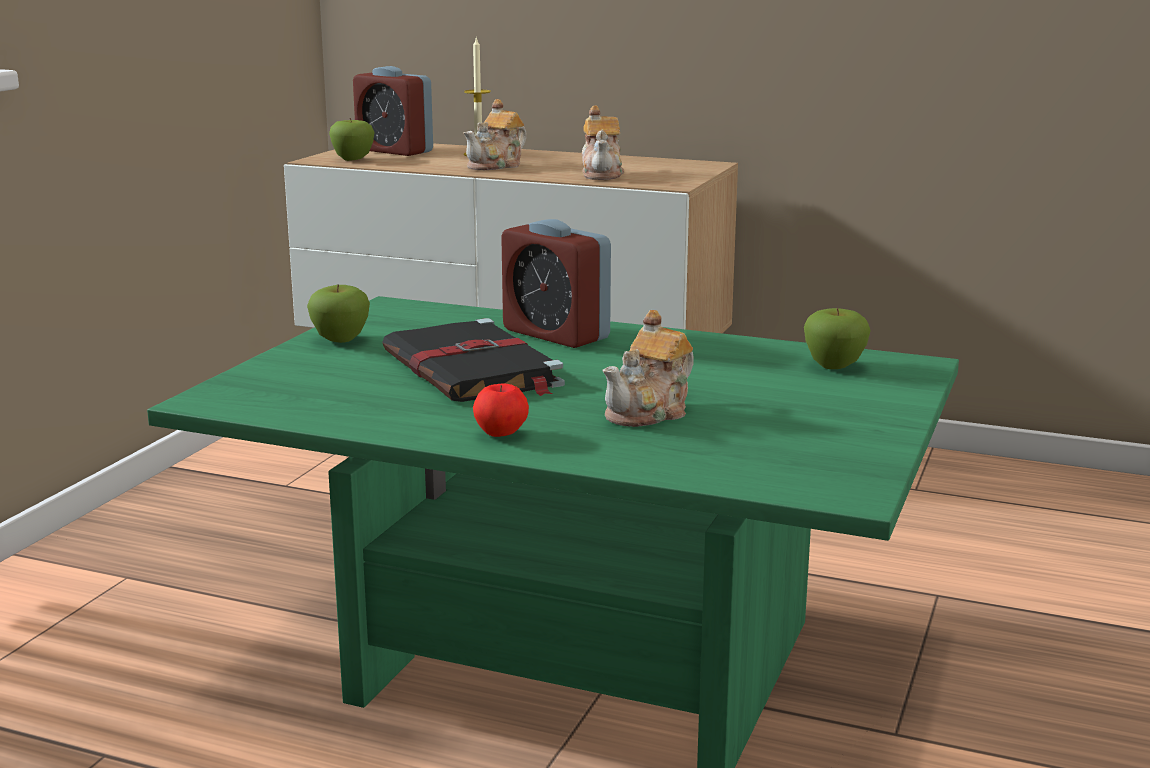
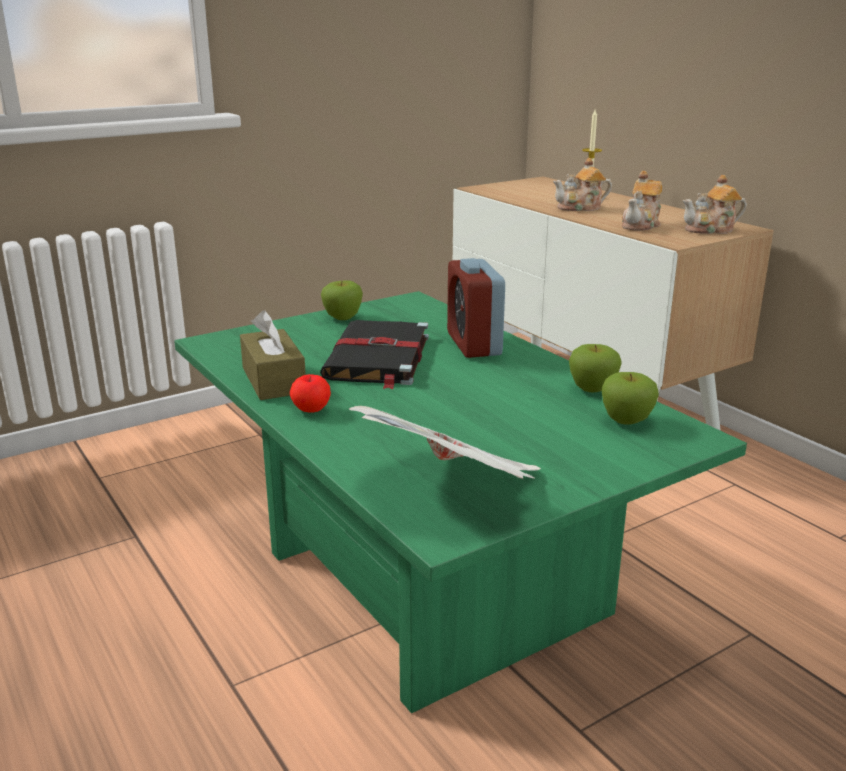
camera: 35 degrees right, 5 degrees up
(353, 159) = (499, 190): apple -> apple (592, 389)
(390, 418) = (273, 380): none -> brown tissue box
(394, 151) = (538, 187): alarm clock -> none
(650, 412) = (427, 421): teapot -> teapot (711, 230)
(789, 459) = (452, 489): none -> newspaper

